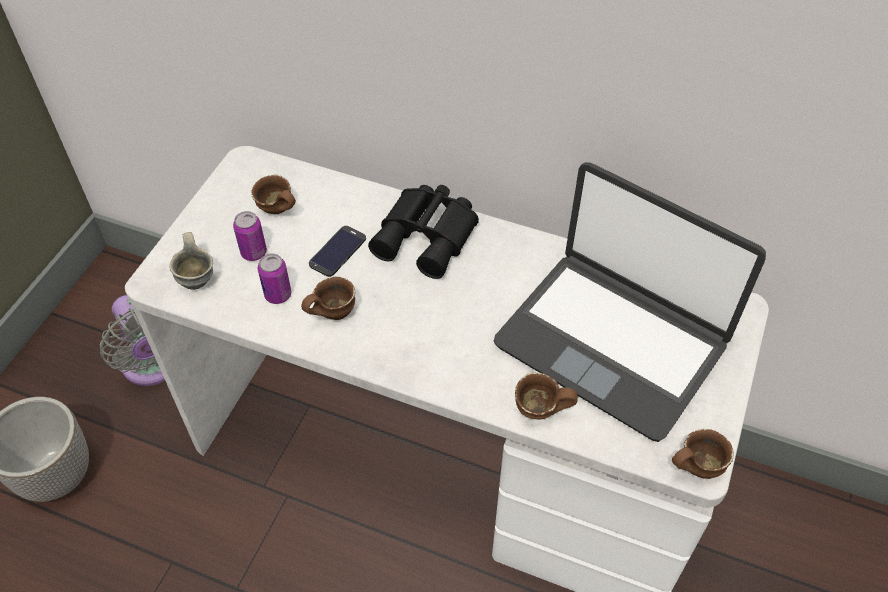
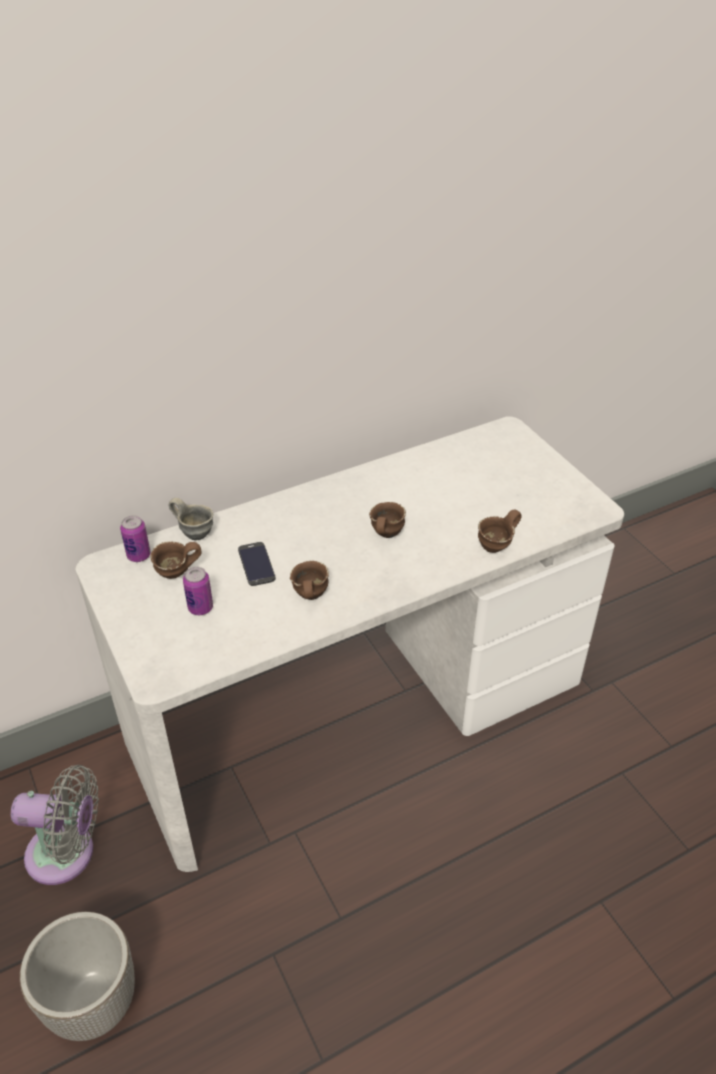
camera: 50 degrees left, 10 degrees down
(199, 278) = (186, 651): grey mug -> grey mug (195, 532)
(278, 295) = (258, 616): can -> can (139, 555)
(429, 236) = (299, 514): black binoculars -> none
(611, 343) = (478, 488): laptop -> none
(695, 466) = (596, 510): brown mug -> brown mug (384, 535)

